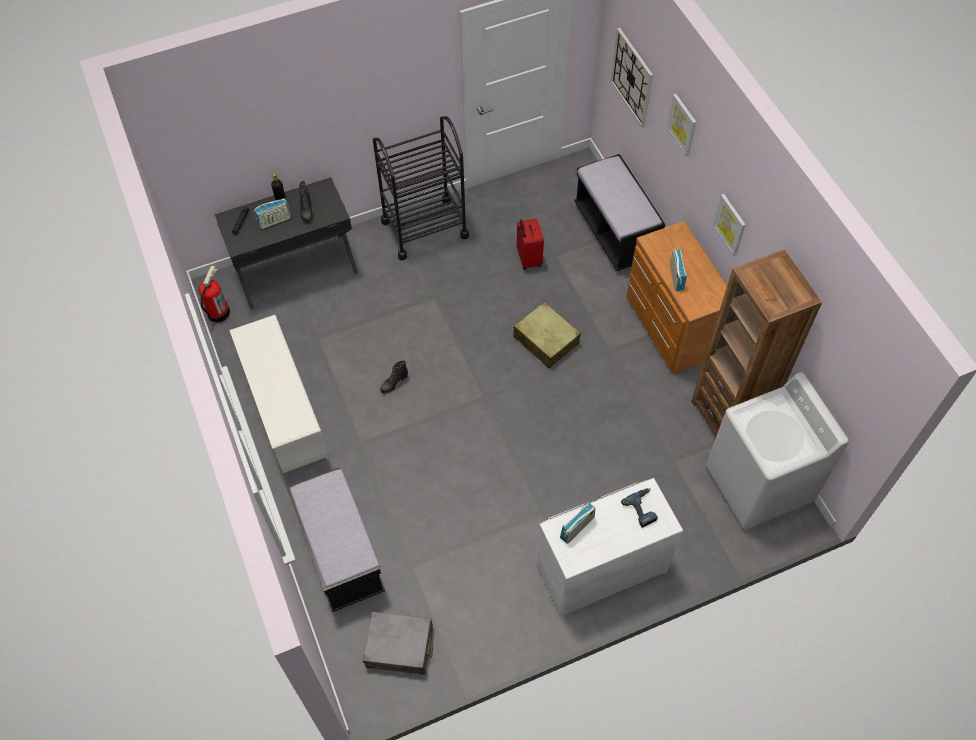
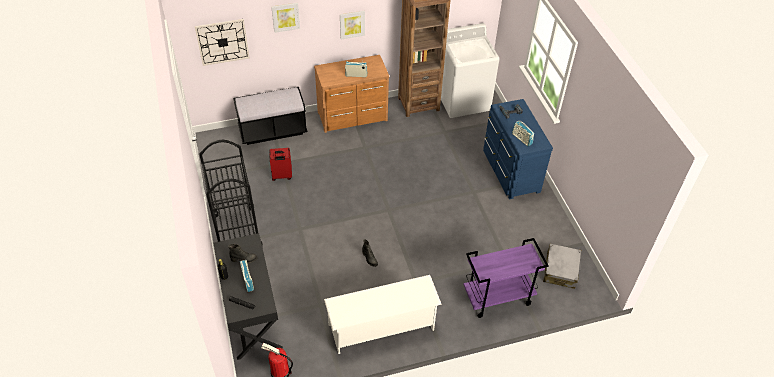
camera: 85 degrees left, 10 degrees down
(340, 553) = (497, 298): black bench -> purple cart
(546, 340) = (350, 175): beige suitcase -> none
(599, 567) = (509, 171): white dresser -> blue dresser

